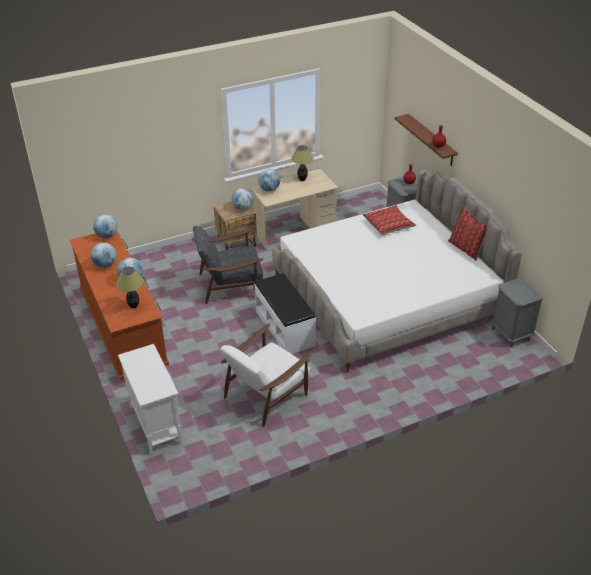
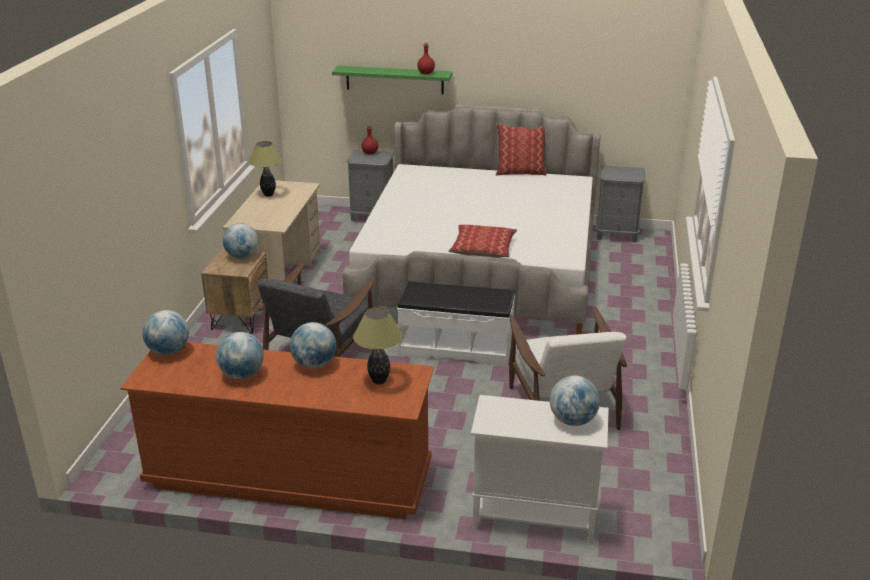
camera: 55 degrees left, 10 degrees down
(269, 189) = (254, 218): globe -> globe (573, 421)
(388, 225) = (423, 190): pillow -> pillow (483, 248)
(431, 140) = (394, 80): brown shelf -> green shelf

